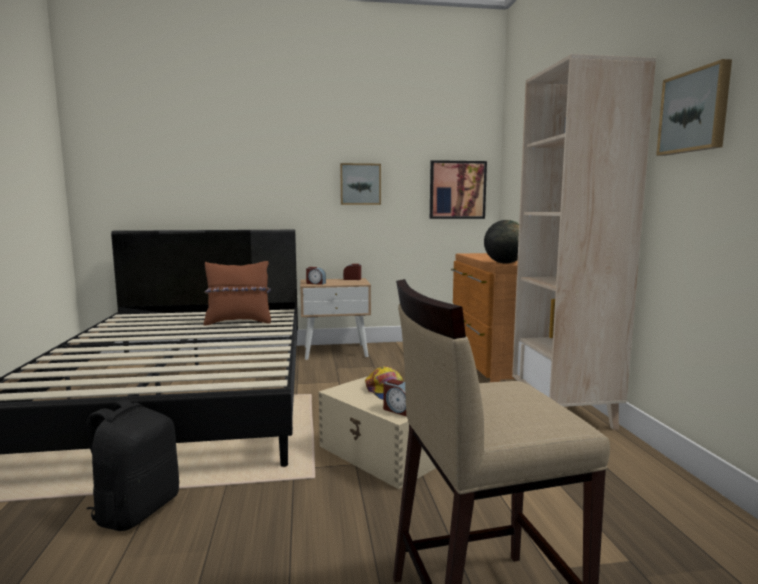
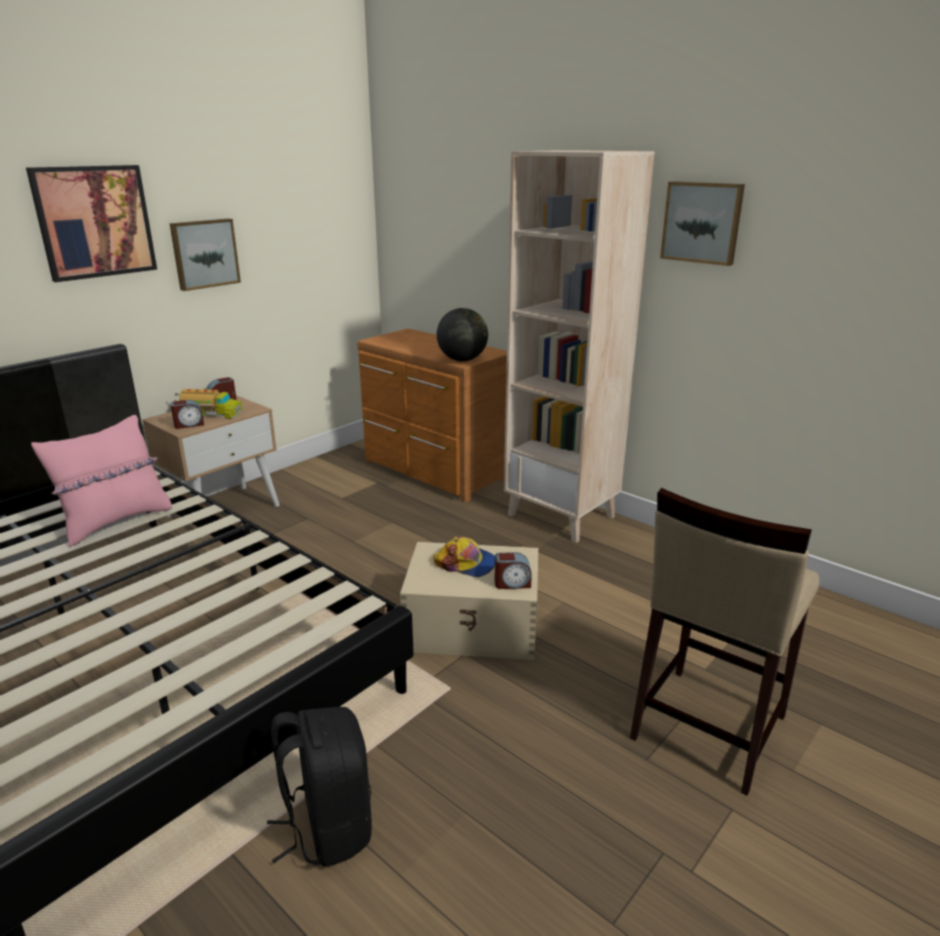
camera: 40 degrees left, 15 degrees up
(239, 322) = (116, 521): brown pillow -> pink pillow
(335, 281) = (210, 413): none -> toy truck
(457, 190) = (330, 246): picture -> picture (94, 222)

